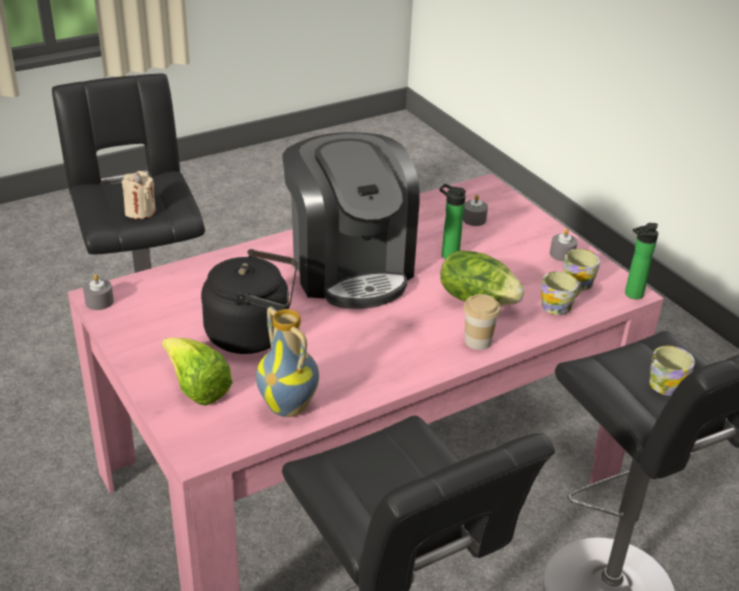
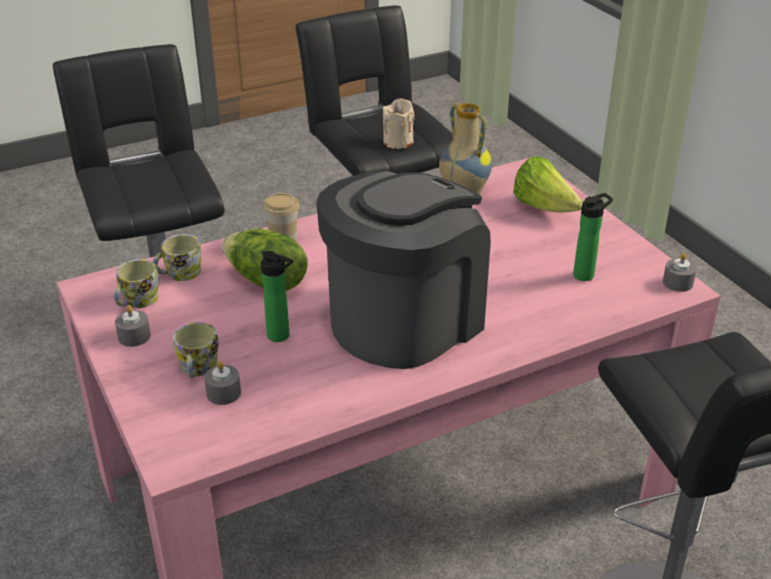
camera: 175 degrees left, 0 degrees up
(140, 211) = (691, 367): beige candle -> beige candle (398, 142)
(254, 334) = (504, 249): black kettle -> none
(350, 267) = (405, 320): coffee machine -> coffee machine turned 60 degrees clockwise
(631, 295) = (90, 284): bottle -> bottle (586, 274)
(665, 381) = (139, 181): mug -> mug (197, 369)

